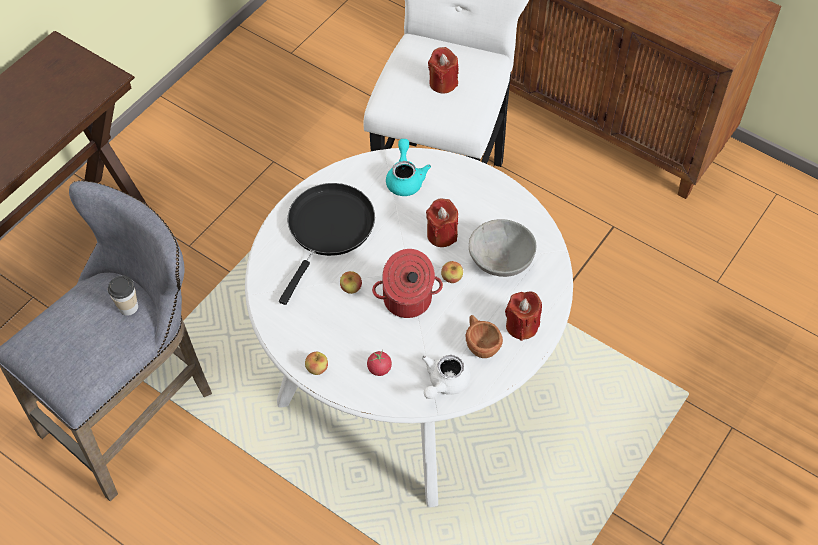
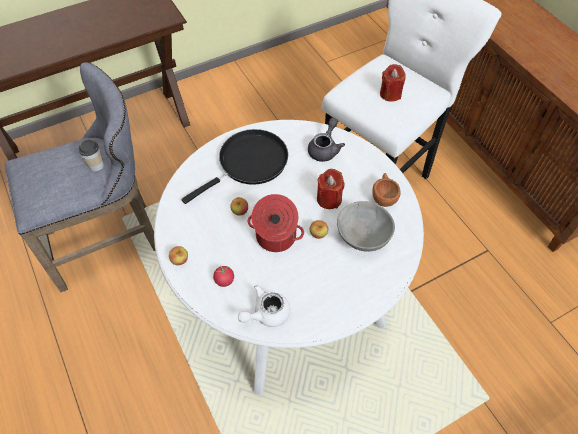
camera: 25 degrees right, 0 degrees up
(405, 178) = (325, 148): turquoise teapot -> grey teapot
(480, 343) = (311, 294): brown cup -> brown cup (383, 196)
(522, 326) = (352, 294): red candle -> none

